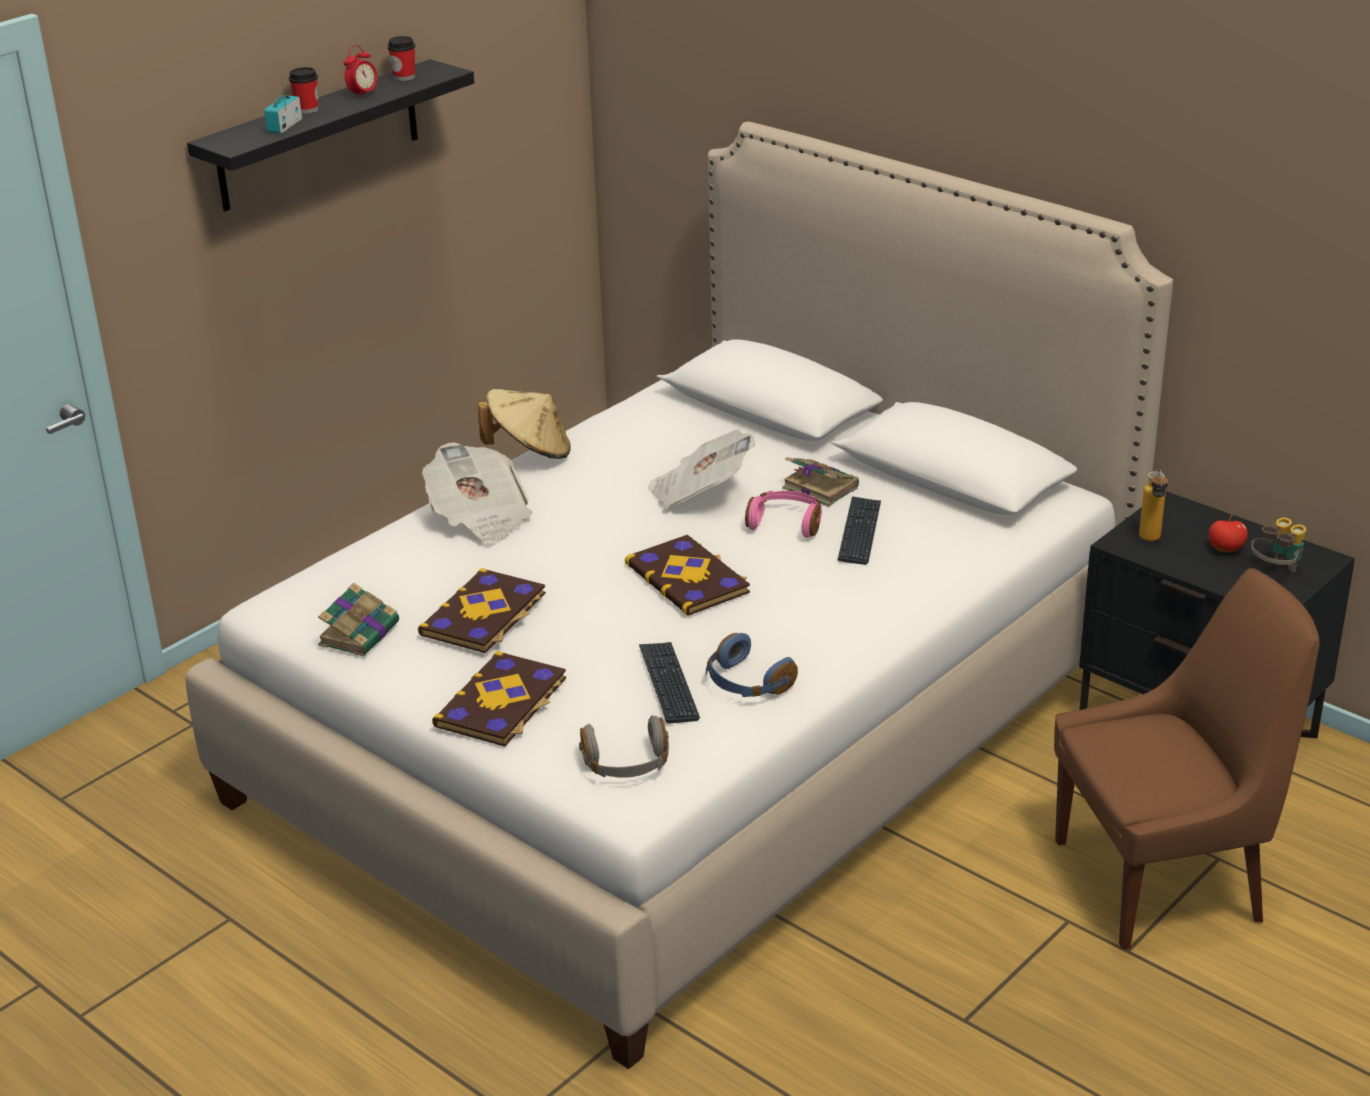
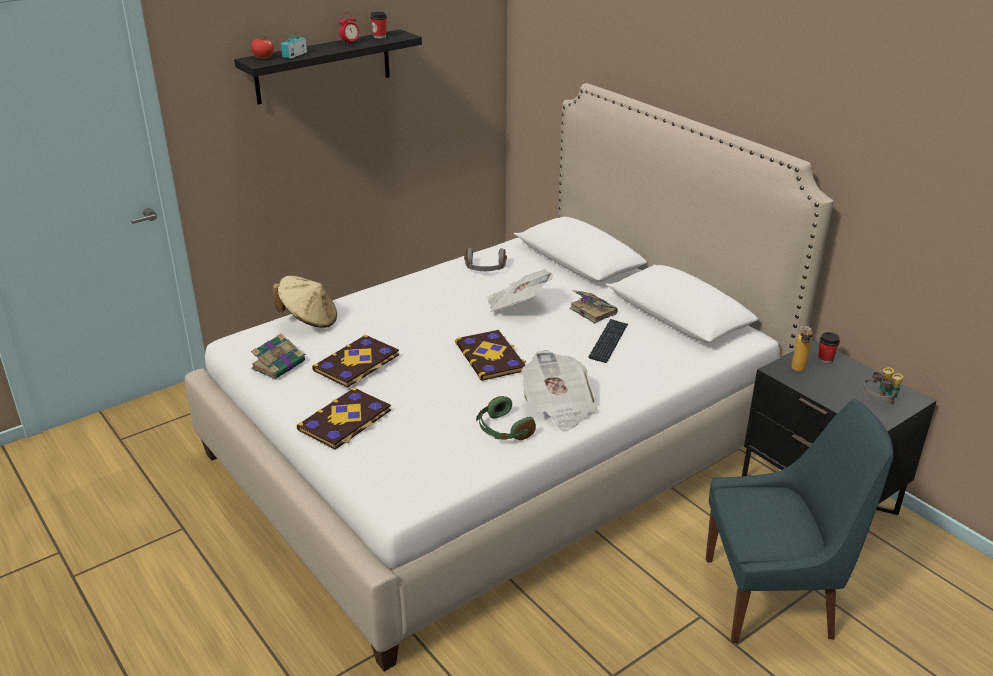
camera: 10 degrees right, 0 degrees up
(307, 110) = (313, 48): cup -> cup (825, 359)
(479, 518) = (380, 304): newspaper -> newspaper (558, 407)
(529, 452) = (425, 269): beige hat -> beige hat (309, 320)
(627, 764) = (406, 473): grey headphones -> grey headphones (485, 268)
(668, 684) = (453, 423): keyboard -> none
(746, 683) = (503, 430): blue headphones -> green headphones
(786, 523) = (564, 330): pink headphones -> none
(1165, 879) = (773, 597): brown chair -> blue chair
(1225, 549) = (847, 383): apple -> apple (263, 58)

